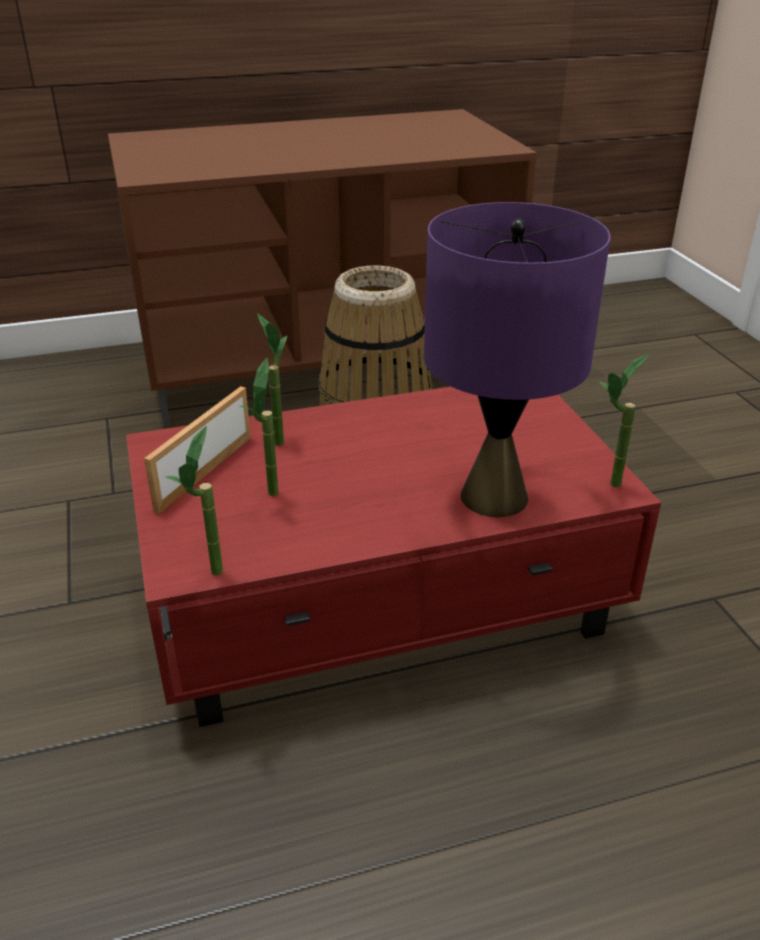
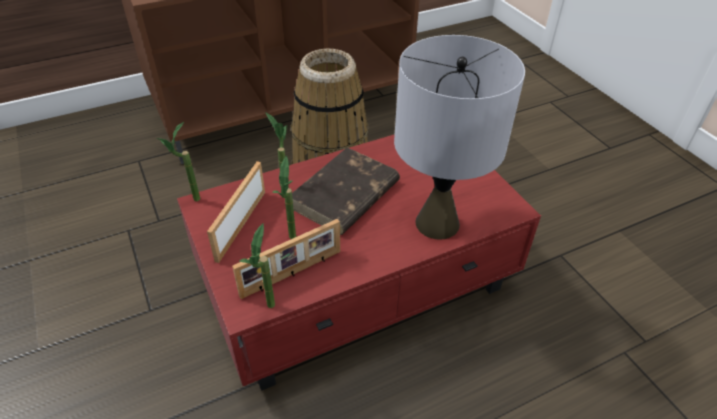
camera: 10 degrees left, 10 degrees up
(259, 538) = (292, 274): none -> picture frame
(364, 451) = (344, 195): none -> brown book
(494, 496) = (437, 223): purple table lamp -> grey table lamp
(606, 487) = (505, 207): potted plant -> potted plant (190, 201)

